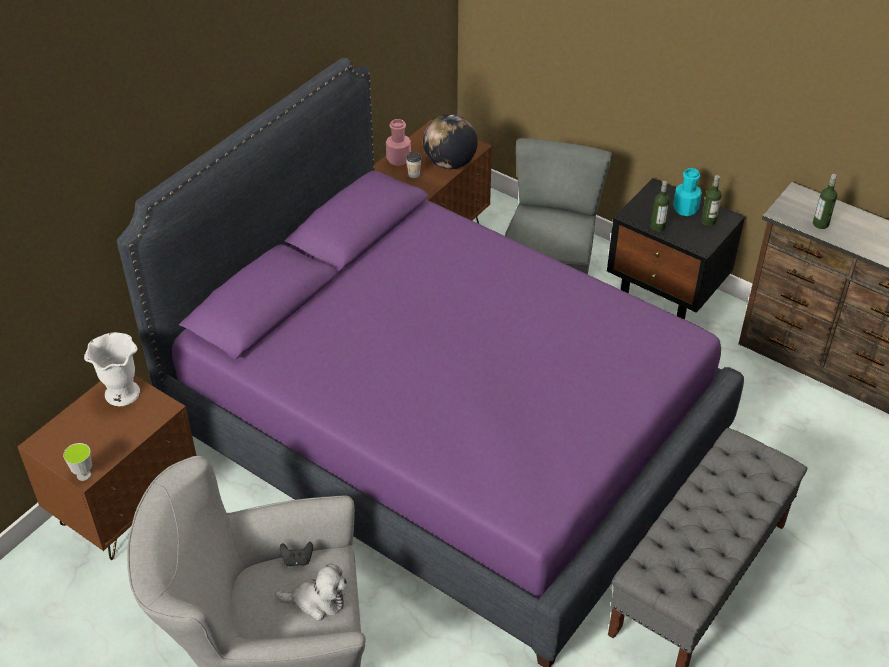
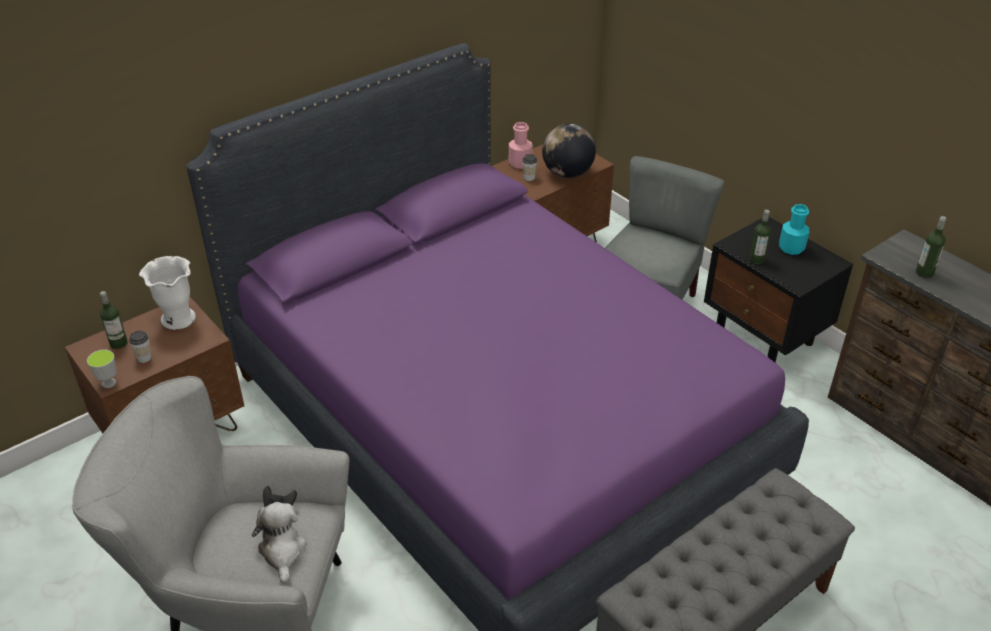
camera: 15 degrees right, 5 degrees down
(107, 441) = (144, 358): none -> cup
(317, 600) = (282, 551): plush toy -> plush toy turned 120 degrees counterclockwise
(708, 221) = (812, 262): bottle -> bottle (119, 343)

